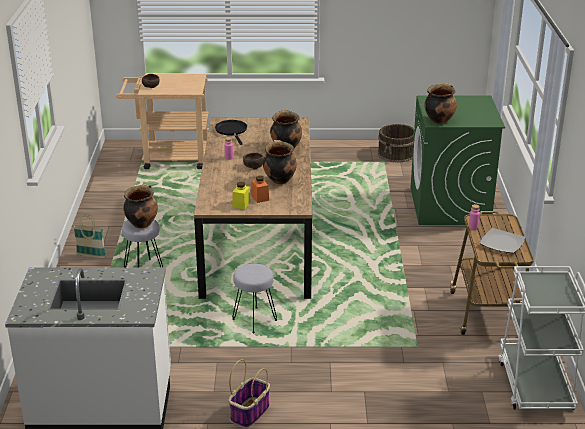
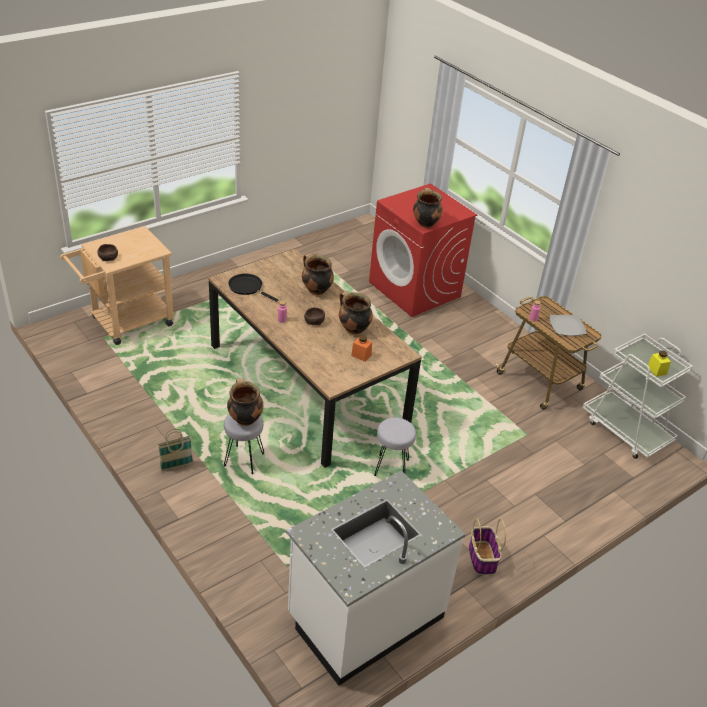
camera: 40 degrees left, 10 degrees up
(241, 204) = (354, 368): yellow jar -> yellow jar (656, 370)
(397, 154) = (322, 249): brown bucket -> none
(450, 206) = (415, 289): green washing machine -> red washing machine

